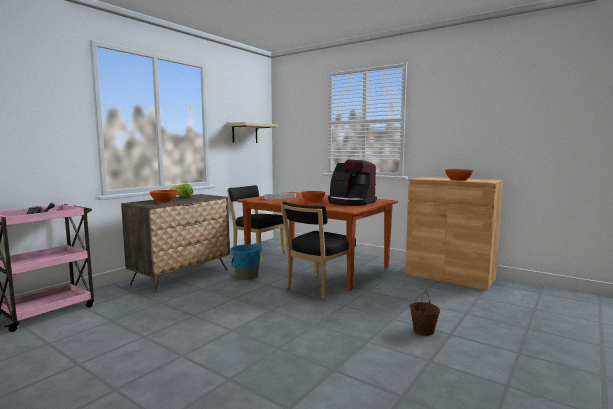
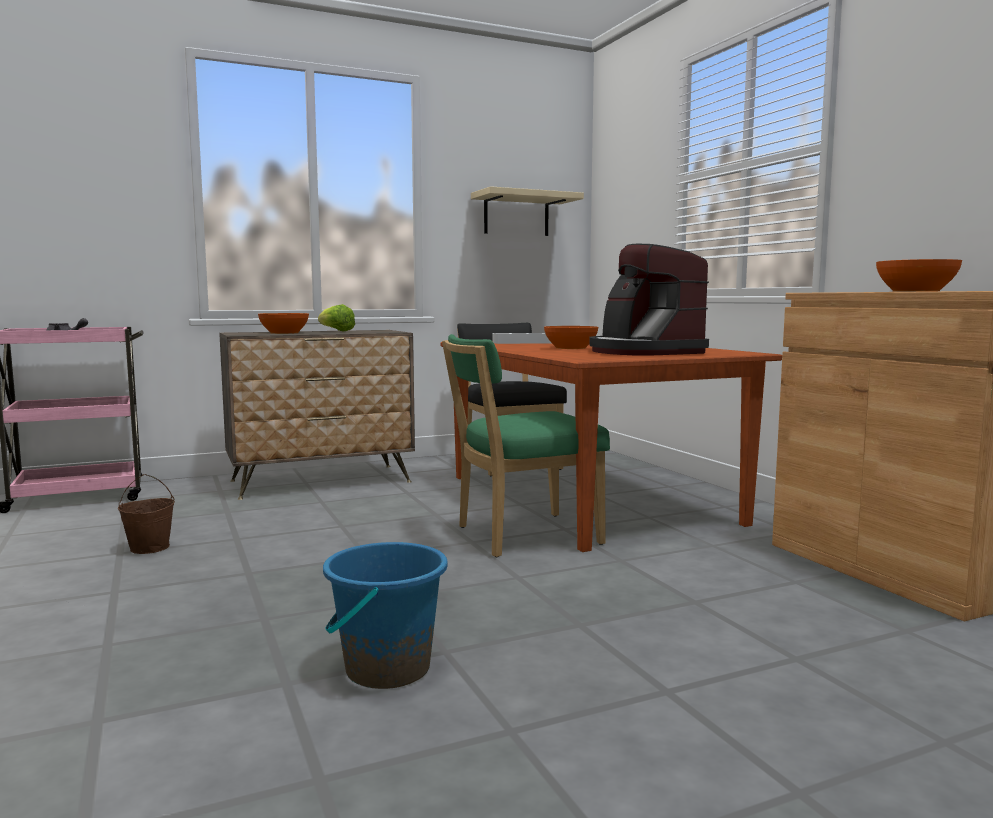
camera: 30 degrees right, 0 degrees up
(246, 276) = (425, 496): blue bucket -> blue bucket (387, 669)
(317, 287) = (521, 536): black chair -> green chair
(423, 331) = (608, 666): brown bucket -> brown bucket (150, 548)

